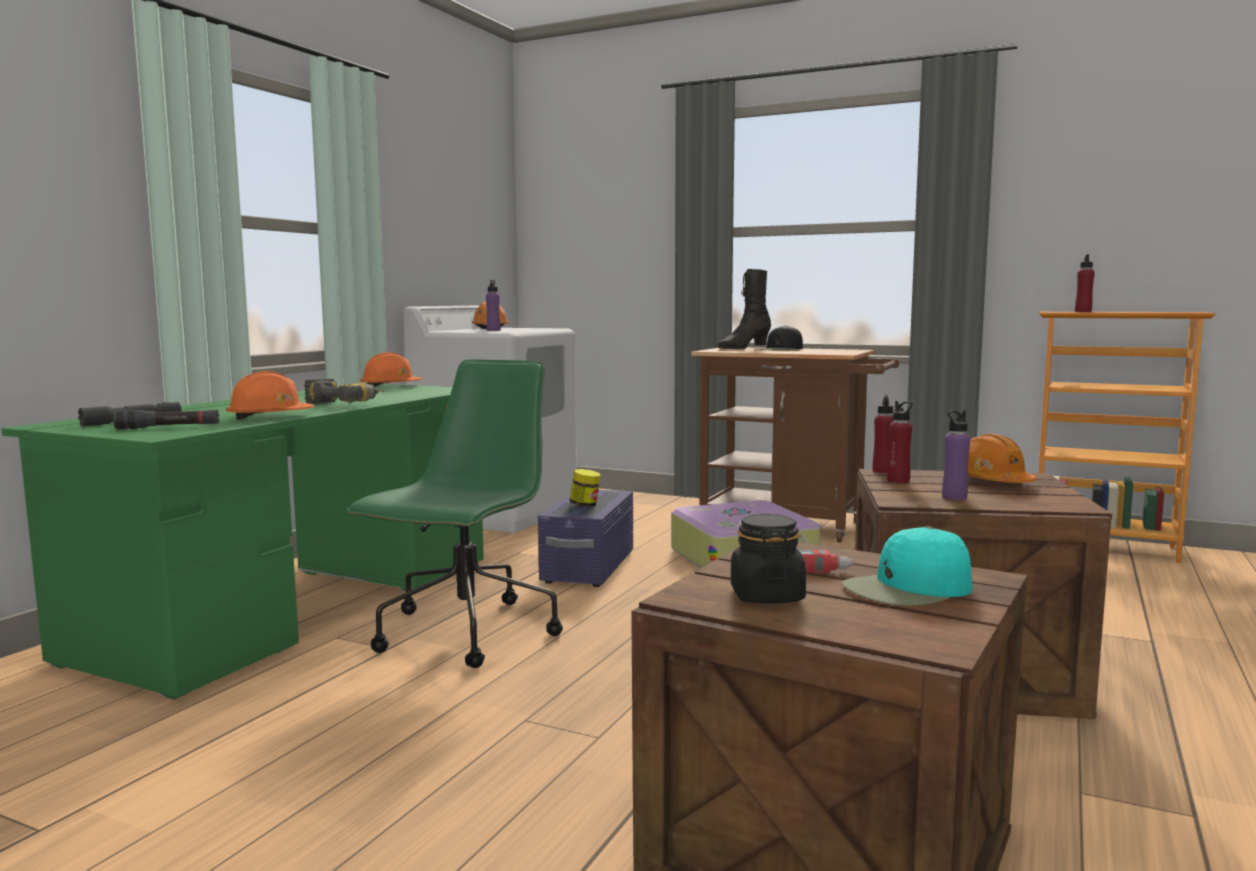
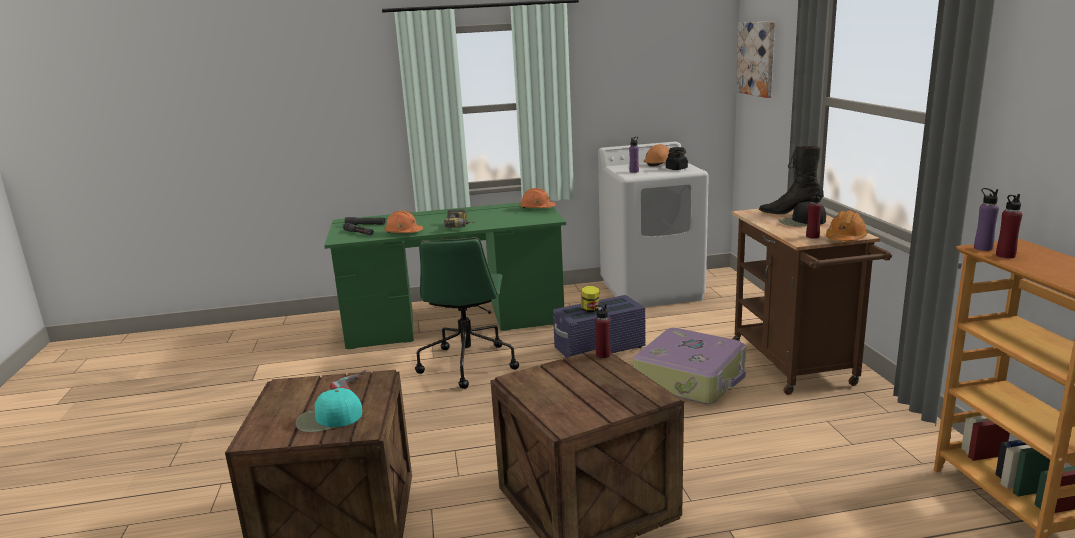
camera: 55 degrees right, 10 degrees up
(466, 634) = (468, 364): green office chair -> green office chair turned 105 degrees clockwise
(566, 200) = (757, 58): none -> picture
(766, 596) = (296, 396): black jar -> black jar (676, 168)
(898, 481) = (575, 365): red bottle -> red bottle (812, 236)
(908, 589) = (328, 419): turquoise cap -> turquoise cap turned 45 degrees counterclockwise
(954, 497) = (545, 389): purple bottle -> purple bottle (983, 248)
(992, 482) = (613, 390): orange hard hat -> orange hard hat (845, 239)

